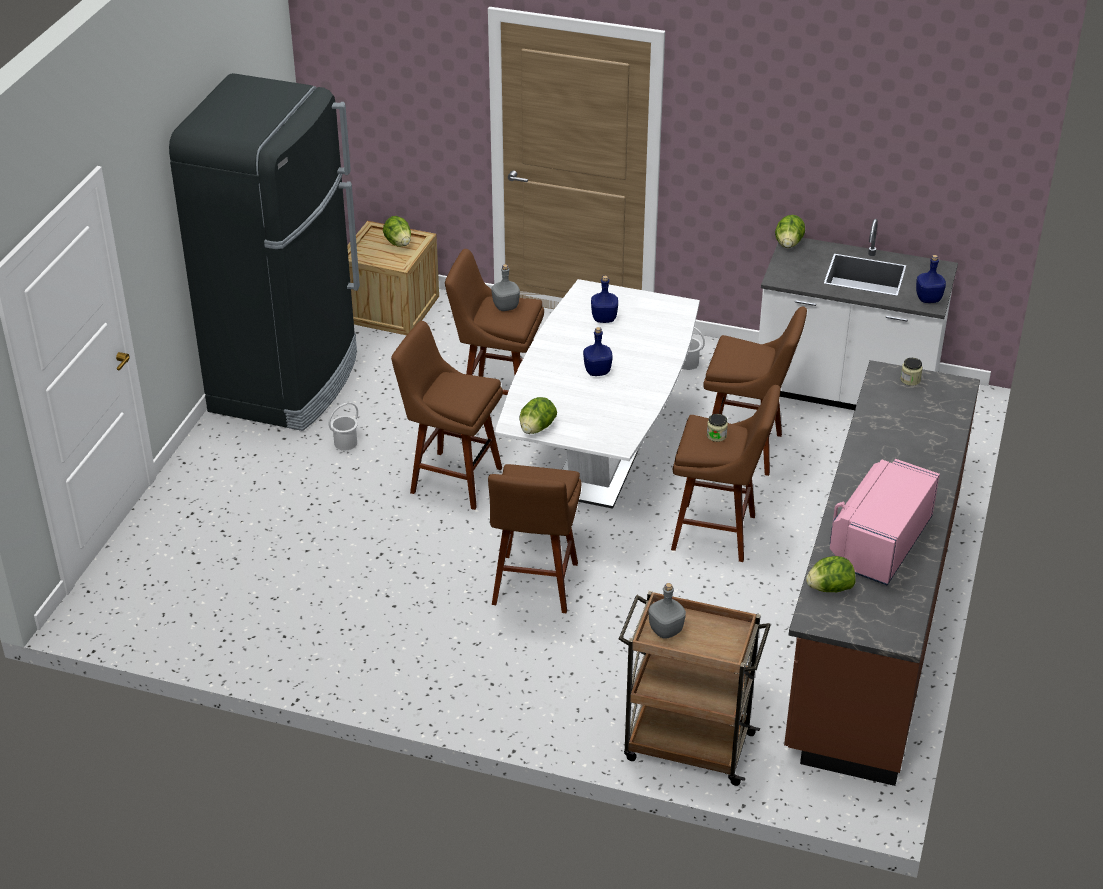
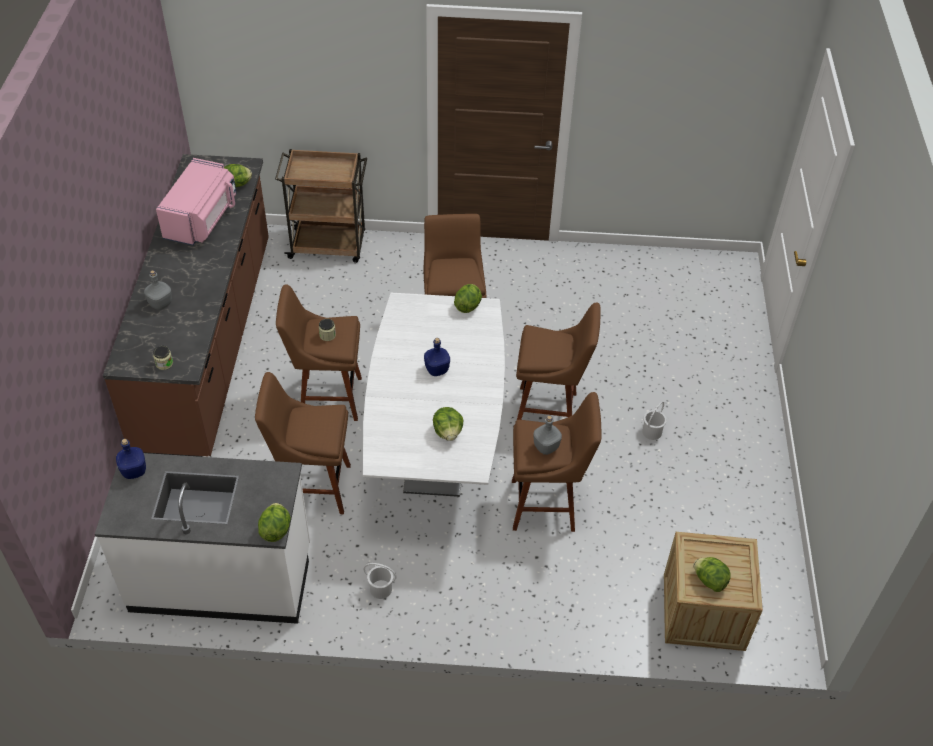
camera: 165 degrees right, 10 degrees up
(286, 382) = (741, 490): black fridge -> none
(603, 318) = (448, 432): blue bottle -> lettuce
(665, 630) = (340, 170): grey bottle -> grey bottle (161, 303)

